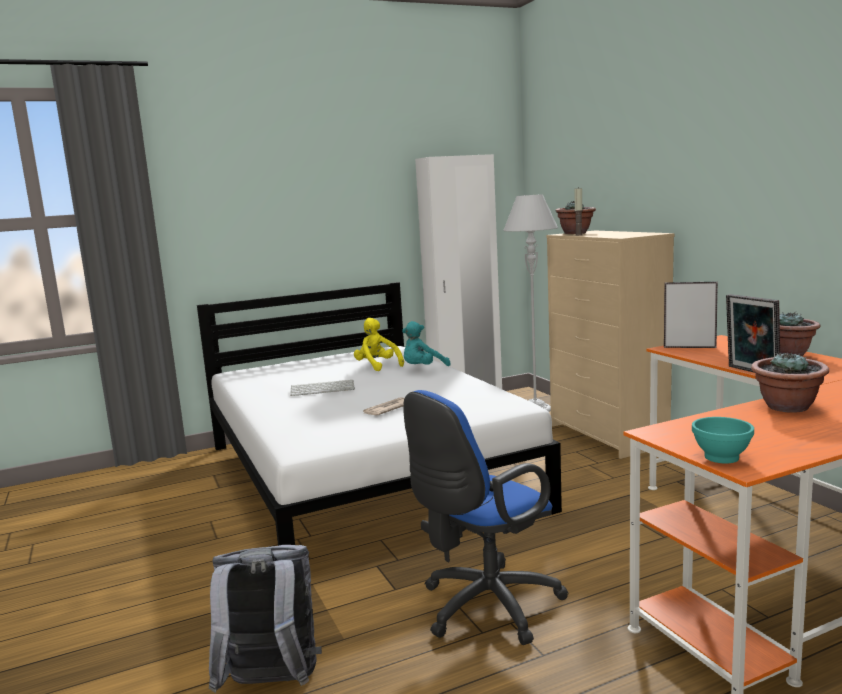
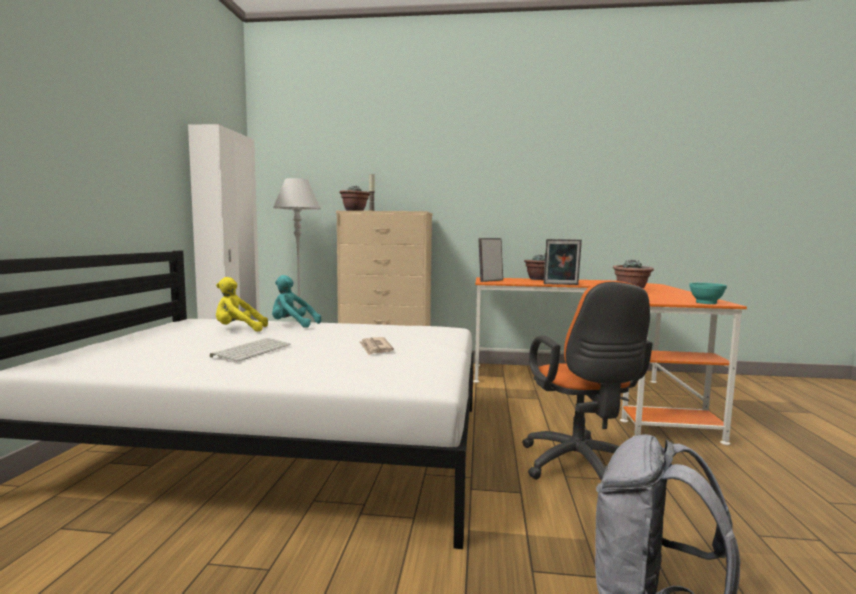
camera: 60 degrees left, 5 degrees down
(423, 369) = (292, 325): turquoise plush toy -> turquoise plush toy turned 105 degrees clockwise
(484, 608) = (580, 468): blue office chair -> orange office chair

